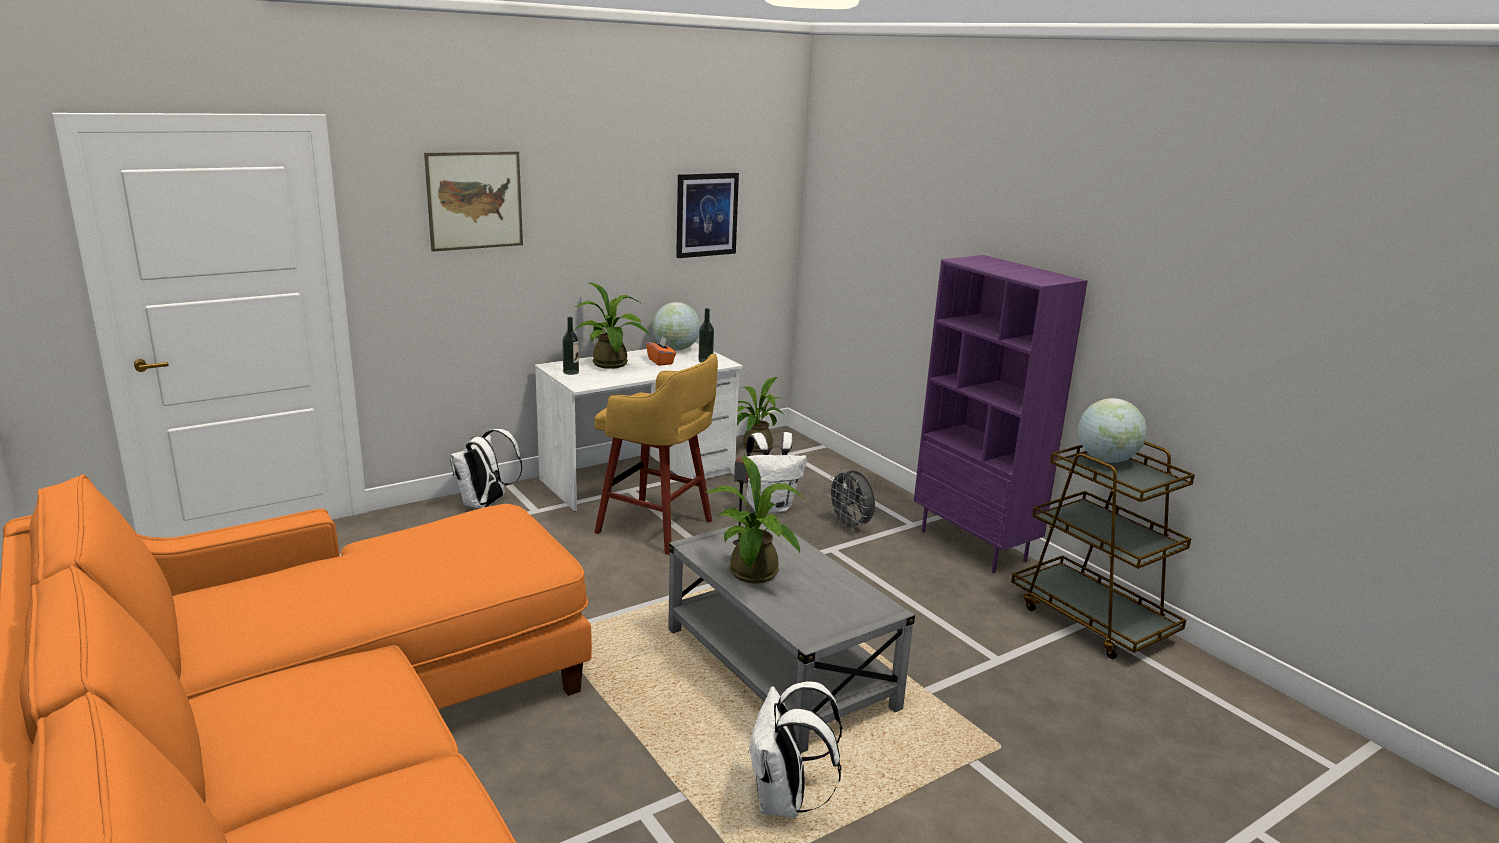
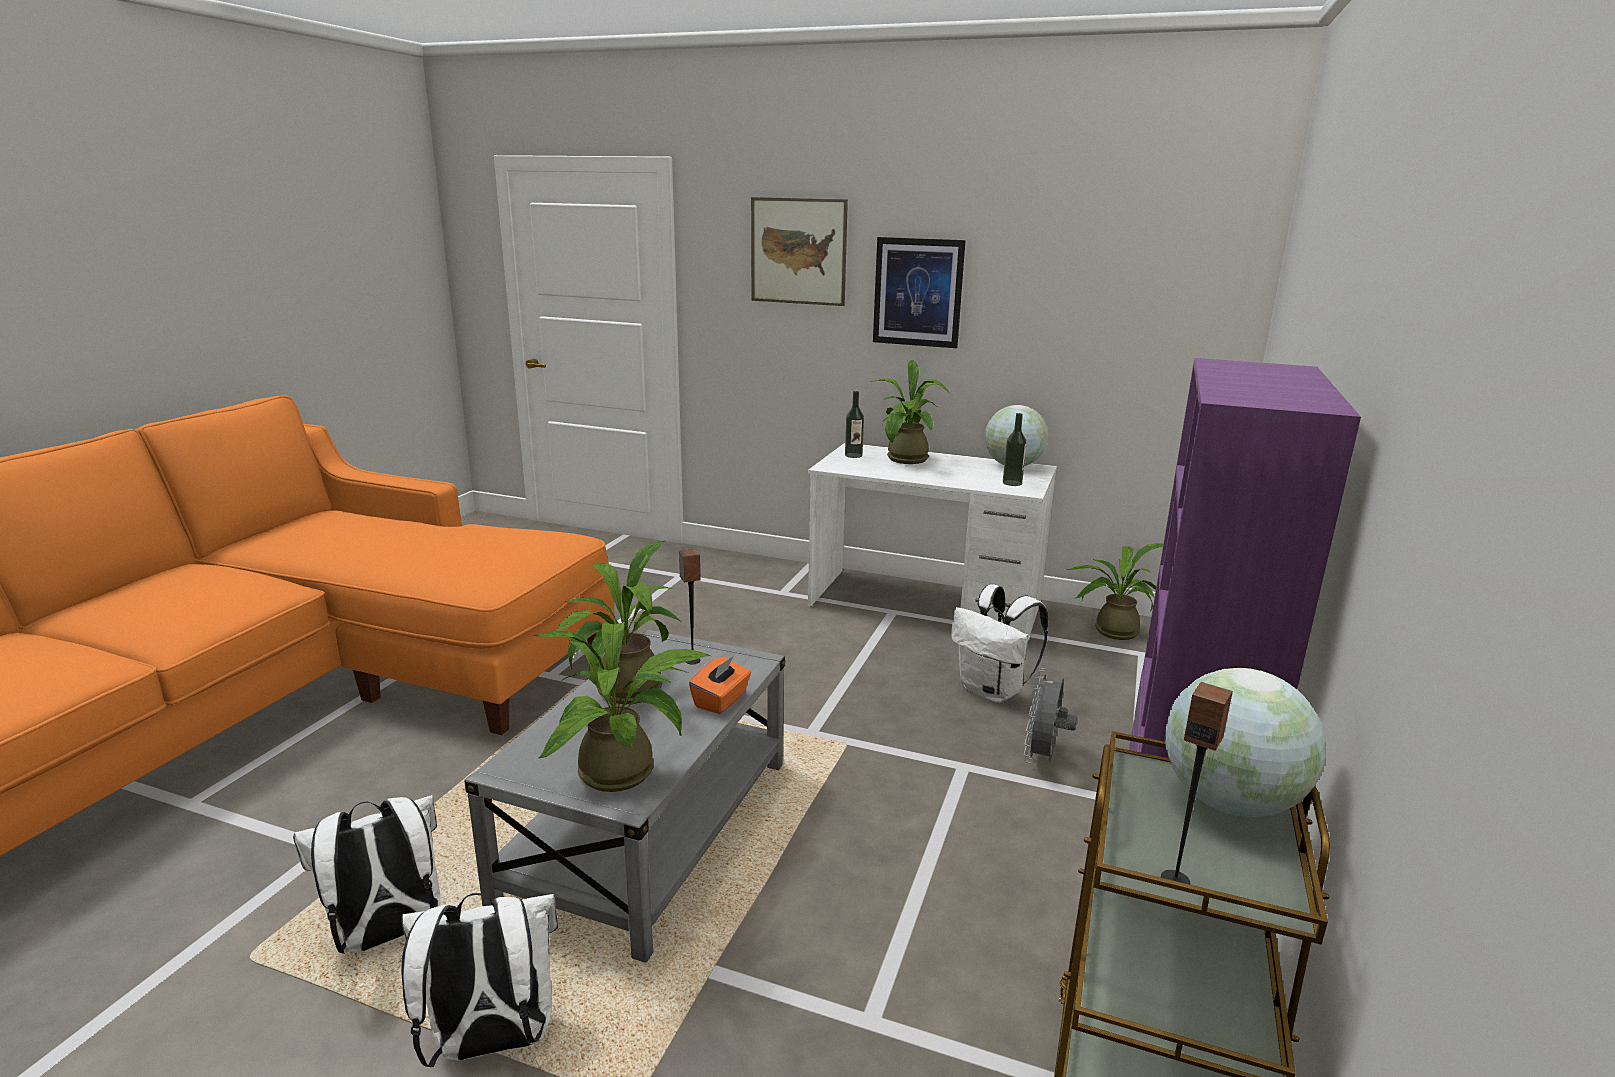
camera: 55 degrees right, 0 degrees up
(485, 504) = (760, 571): white backpack -> white backpack (491, 1043)
(657, 528) = (841, 653): yellow stool -> none
(661, 361) = (963, 471): orange tissue box -> orange tissue box (721, 701)
(706, 215) = (1096, 298): picture -> picture (918, 292)
(854, 602) = (627, 772): none -> potted plant
(1147, 488) = (1175, 880): none -> speaker

